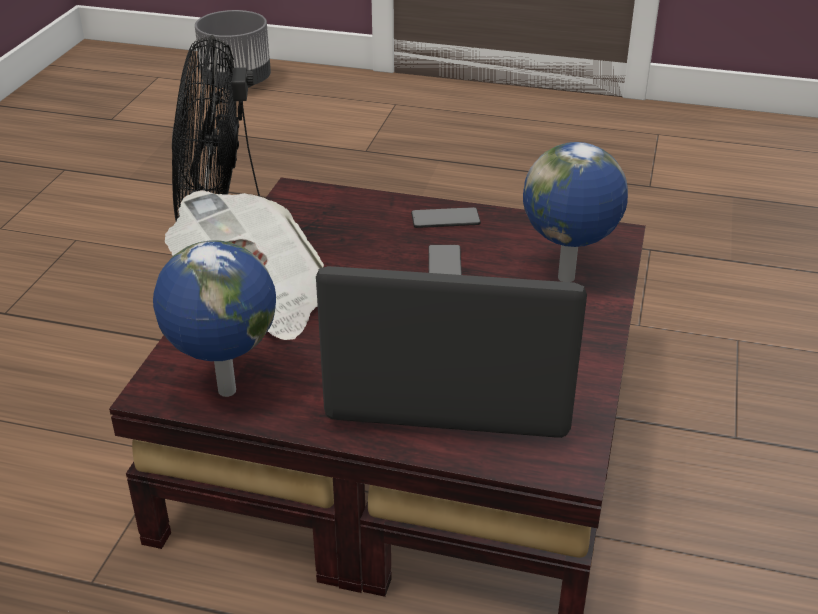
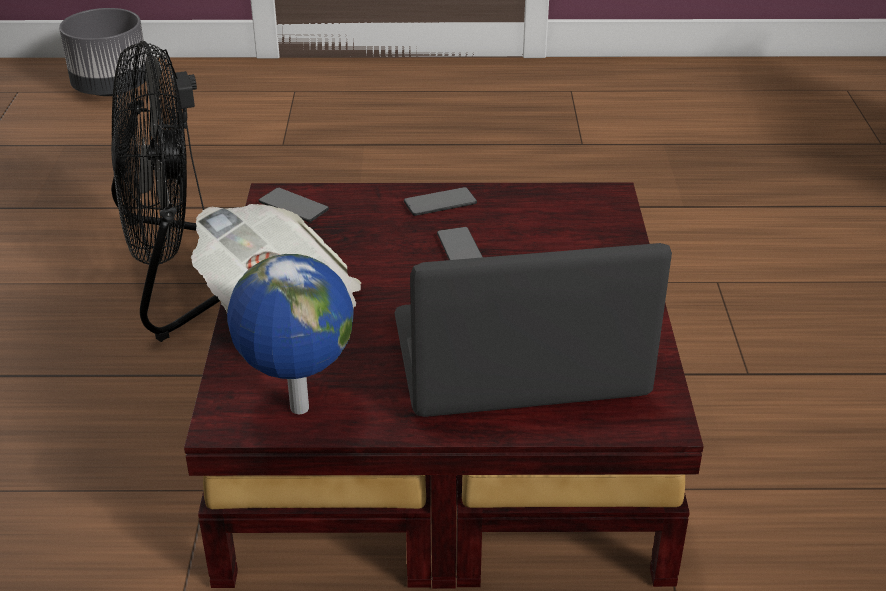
camera: 15 degrees left, 0 degrees up
(308, 203) = (293, 206): none -> phone
(567, 279) = (583, 244): globe -> none

